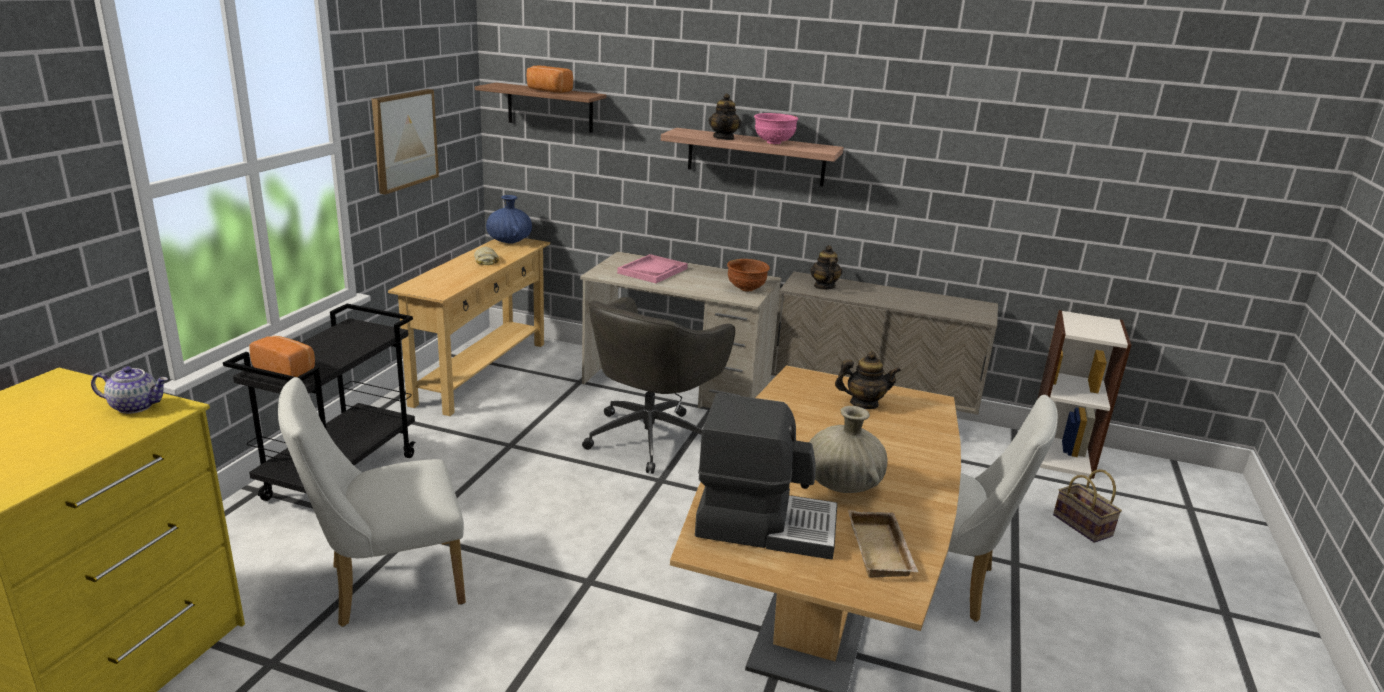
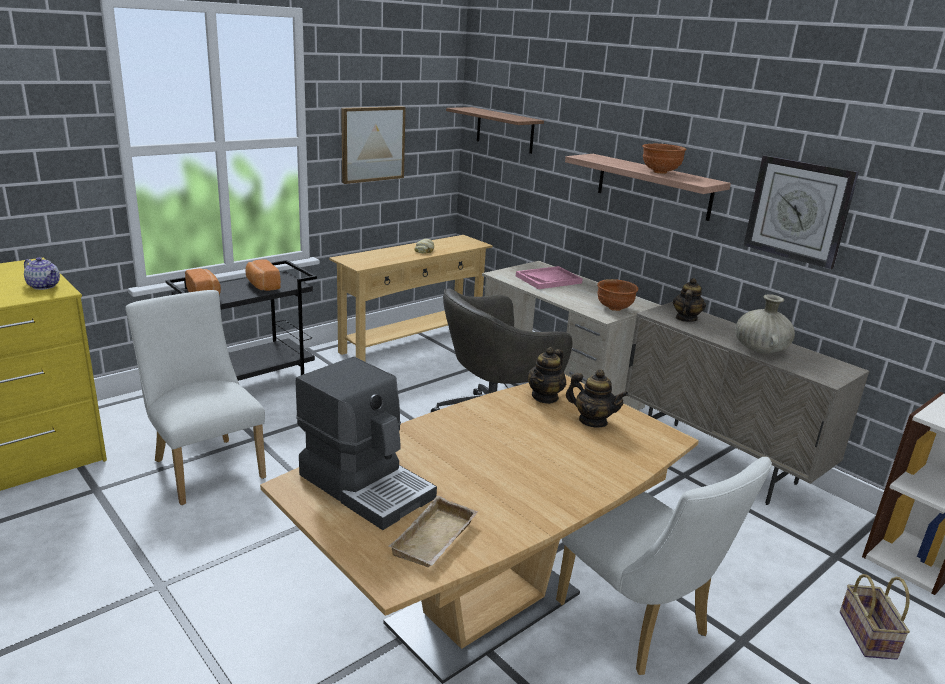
camera: 30 degrees right, 0 degrees up
(385, 585) = (205, 466): white chair -> white chair turned 45 degrees clockwise
(509, 241) = (461, 239): blue vase -> none
(548, 91) = (497, 114): bread -> bread (262, 285)
(724, 138) = (618, 164): teapot -> teapot (545, 397)
(773, 143) = (660, 172): pink bowl -> brown bowl
(842, 483) = (478, 477): beige vase -> beige vase (760, 349)
(915, 167) = (798, 210): none -> wall clock

